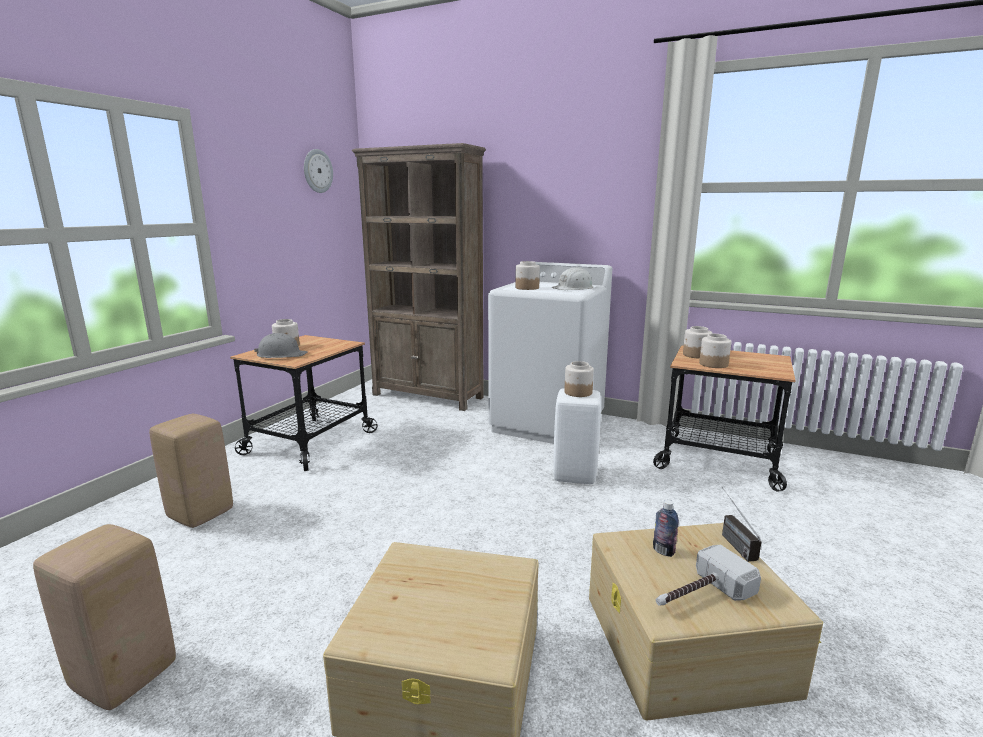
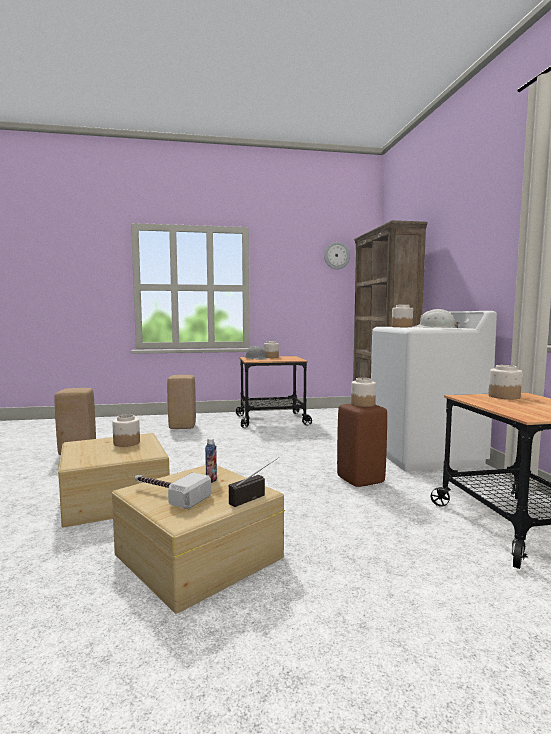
camera: 55 degrees right, 10 degrees down
(575, 475) = (361, 480): white stool -> brown stool
(713, 364) = (488, 401): jar -> jar (126, 443)

